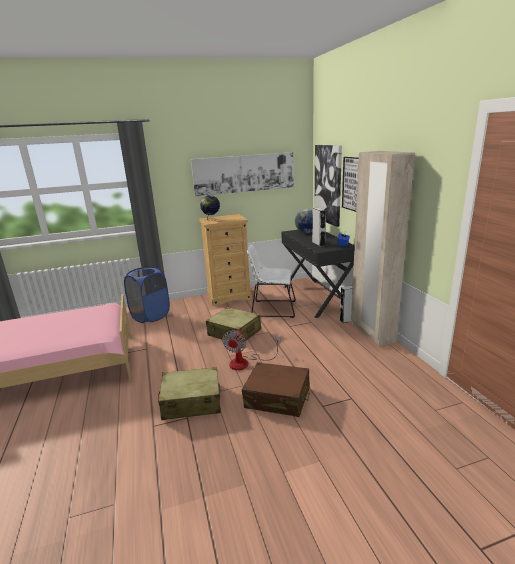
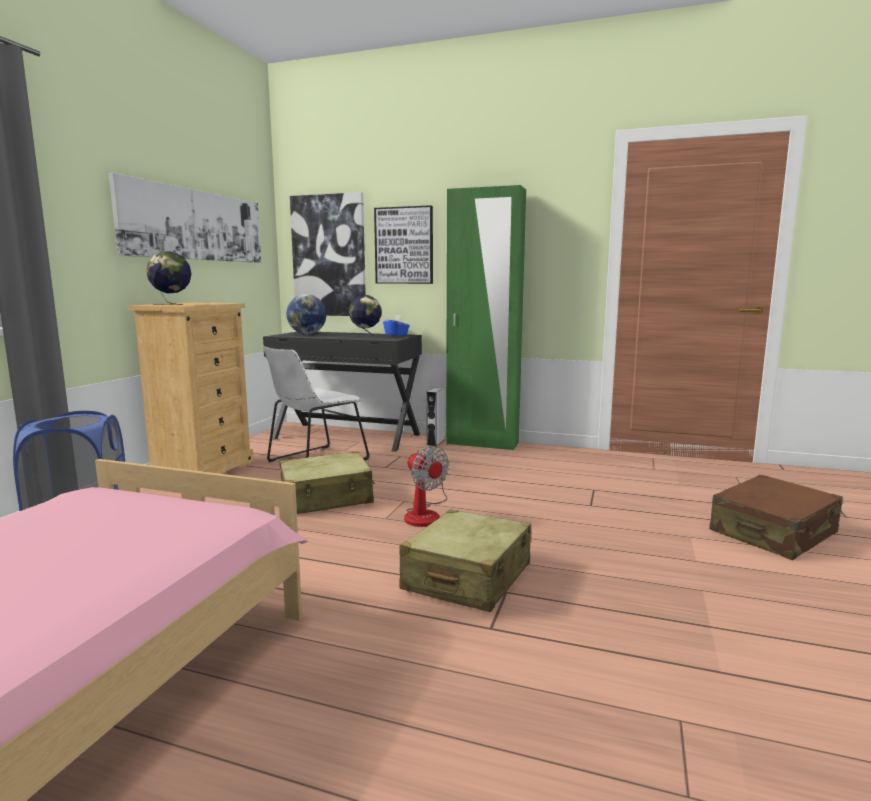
camera: 55 degrees left, 10 degrees down
(277, 398) = (542, 521): brown suitcase -> brown suitcase (773, 533)
(318, 243) = (366, 337): grey speaker -> globe
(372, 332) = (482, 443): beige wardrobe -> green wardrobe

